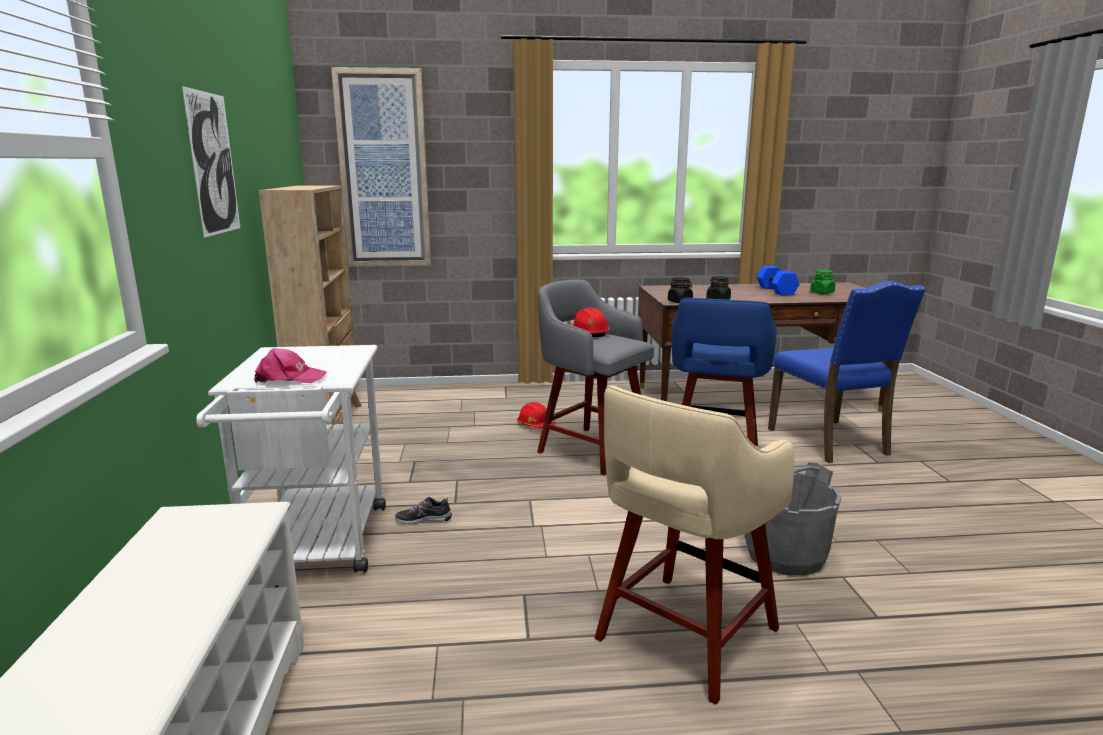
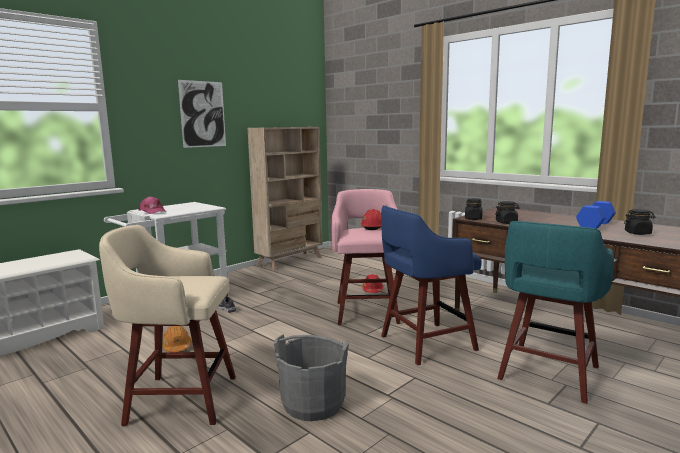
camera: 50 degrees right, 5 degrees down
(384, 170) = (359, 118): picture -> none
(505, 595) = (176, 347): none -> orange hard hat
(591, 449) = (367, 311): grey stool -> pink stool
(822, 293) = (638, 233): green jar -> black jar
(831, 442) = (547, 374): blue chair -> turquoise stool

